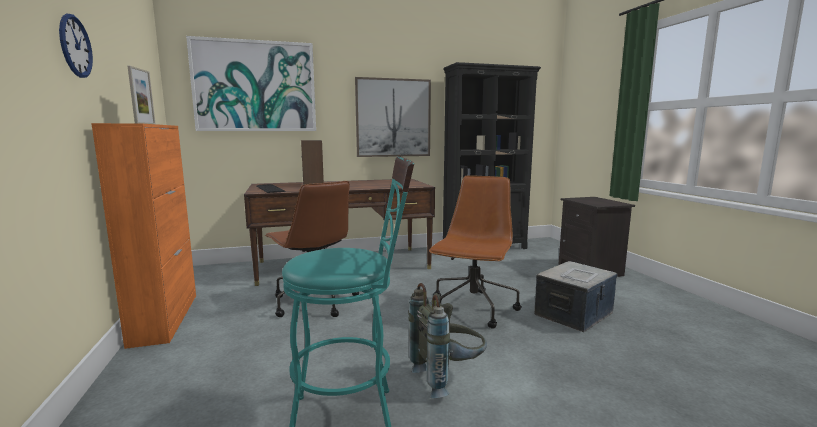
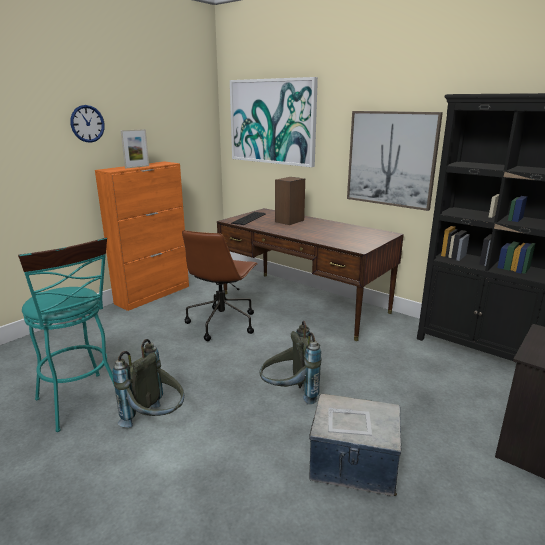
camera: 55 degrees right, 10 degrees up
(473, 309) = (289, 394): brown office chair -> grey backpack

